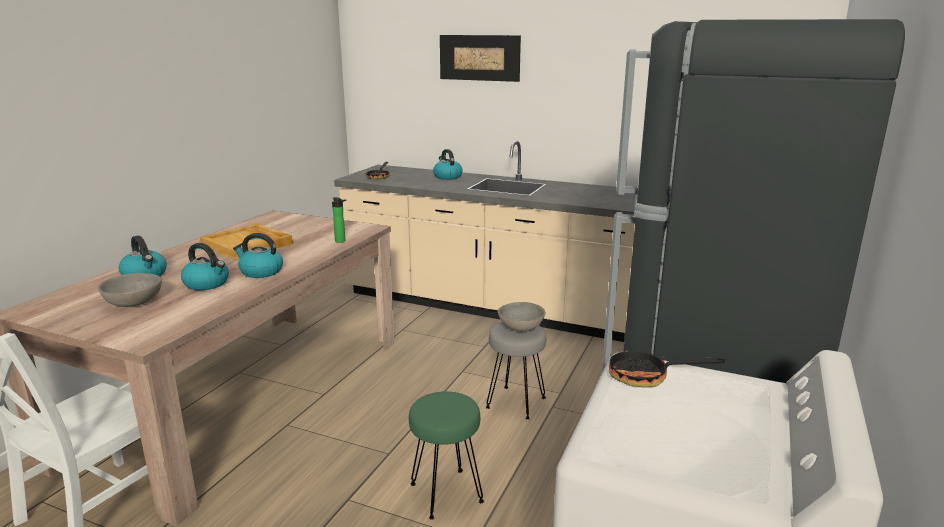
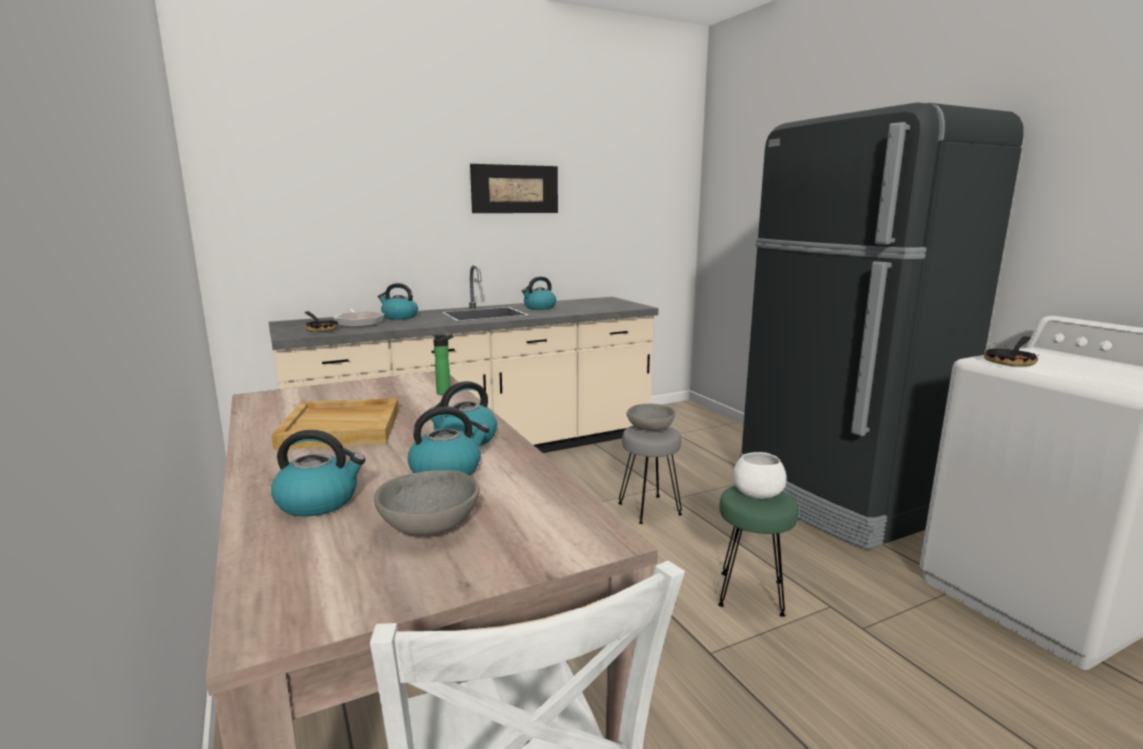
camera: 50 degrees left, 5 degrees down
(413, 176) = (359, 322): none -> frying pan
(449, 404) = (756, 493): none -> white bowl
(479, 57) = (405, 176): picture -> picture (515, 189)
(564, 190) = (539, 307): none -> kettle

